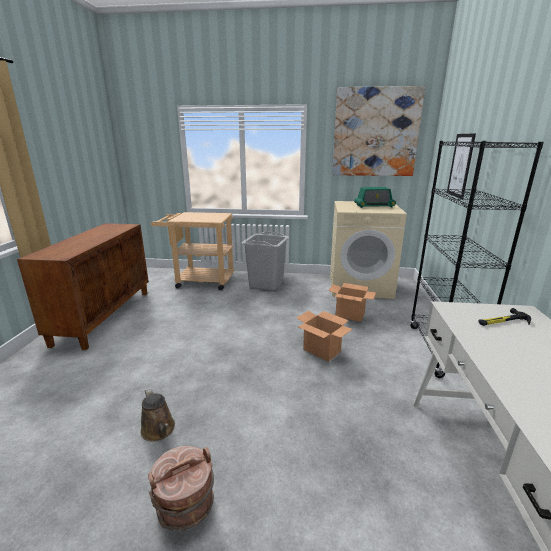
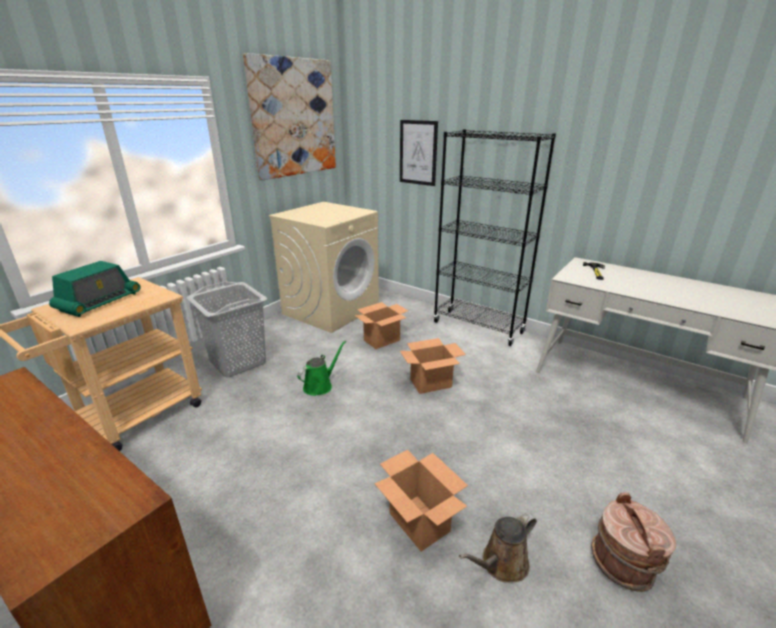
camera: 60 degrees left, 5 degrees up
(159, 430) = (501, 564): brown watering can -> brown watering can turned 150 degrees clockwise
(178, 385) = (418, 522): none -> cardboard box
(271, 312) = (320, 385): none -> green watering can
(374, 206) = (329, 211): radio -> radio (99, 302)

